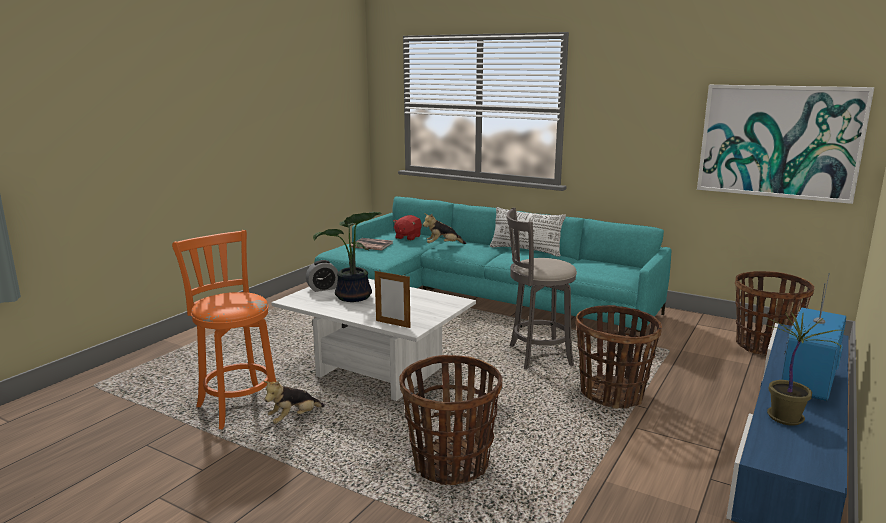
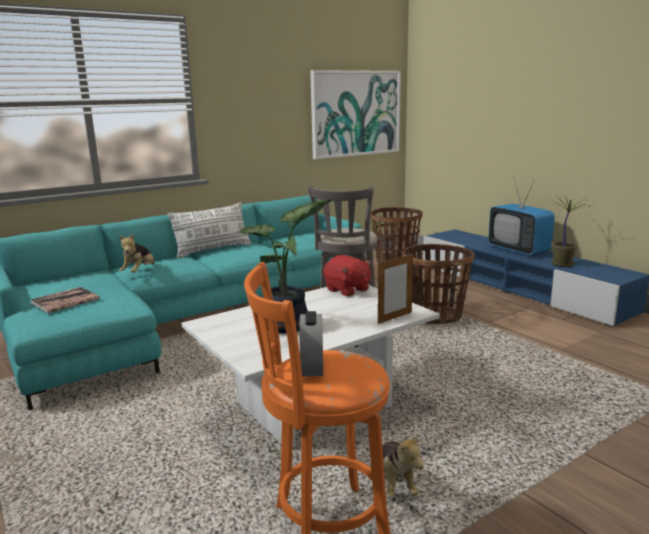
camera: 65 degrees left, 0 degrees up
(323, 288) = (232, 338): alarm clock -> alarm clock (312, 367)
(407, 237) = (72, 281): red plush toy -> red plush toy (347, 290)
(450, 464) = (527, 402): basket -> none

